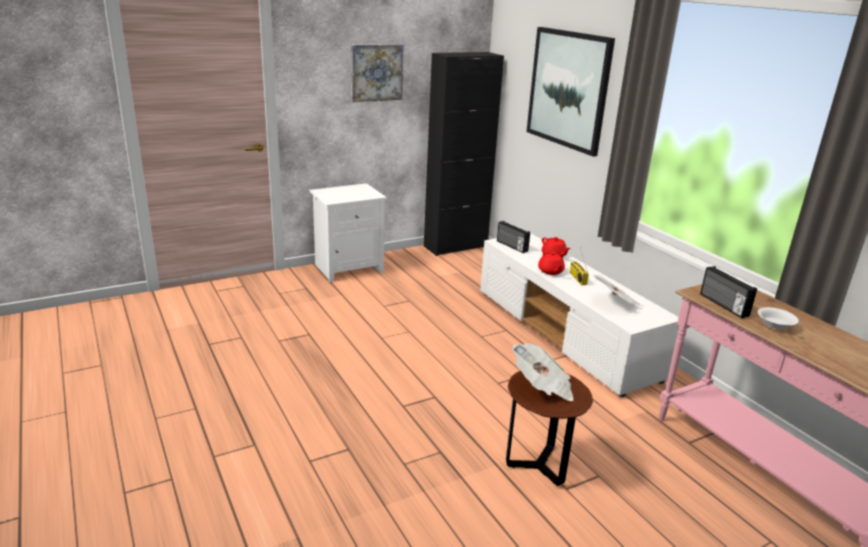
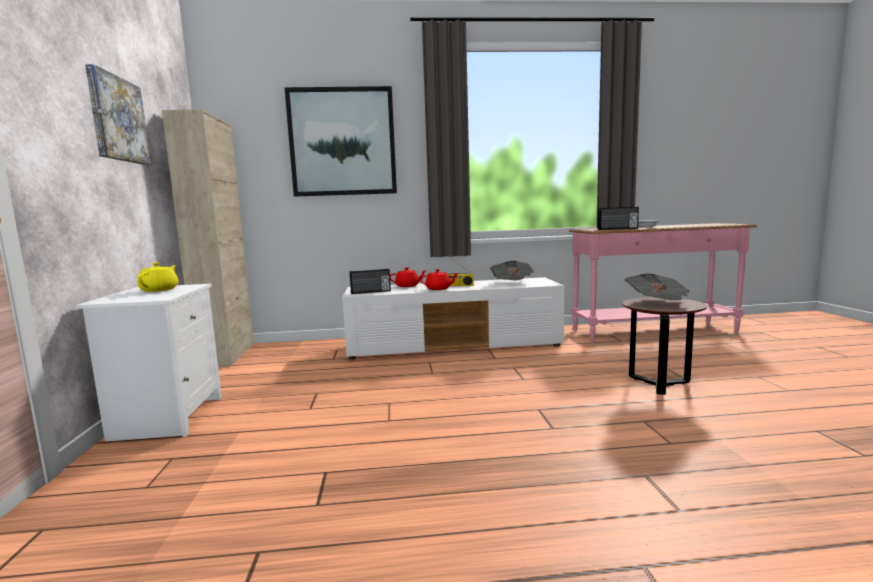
camera: 65 degrees left, 15 degrees down
(357, 192) = (160, 290): none -> yellow teapot
(455, 246) = (227, 355): black cabinet -> beige cabinet

